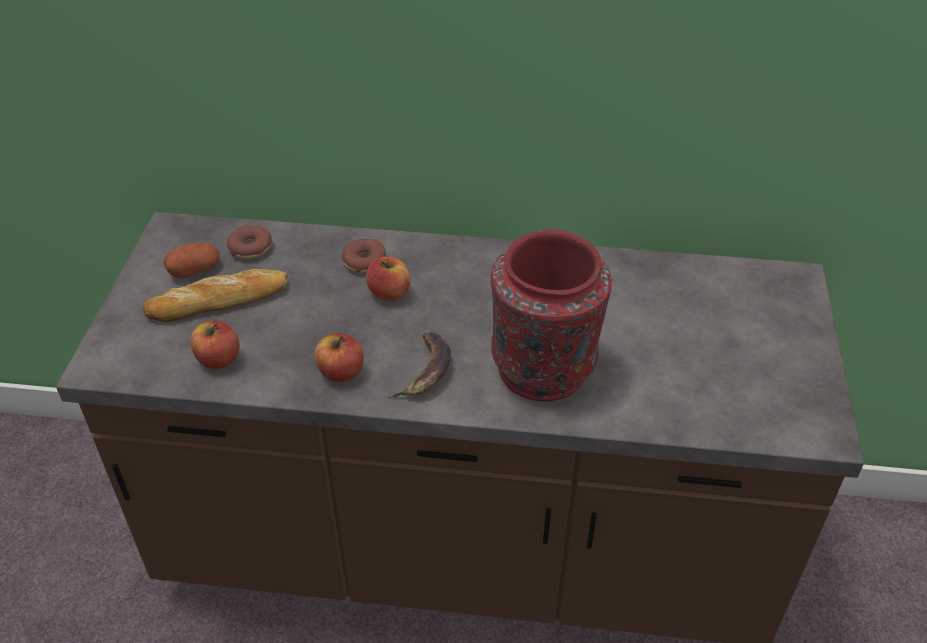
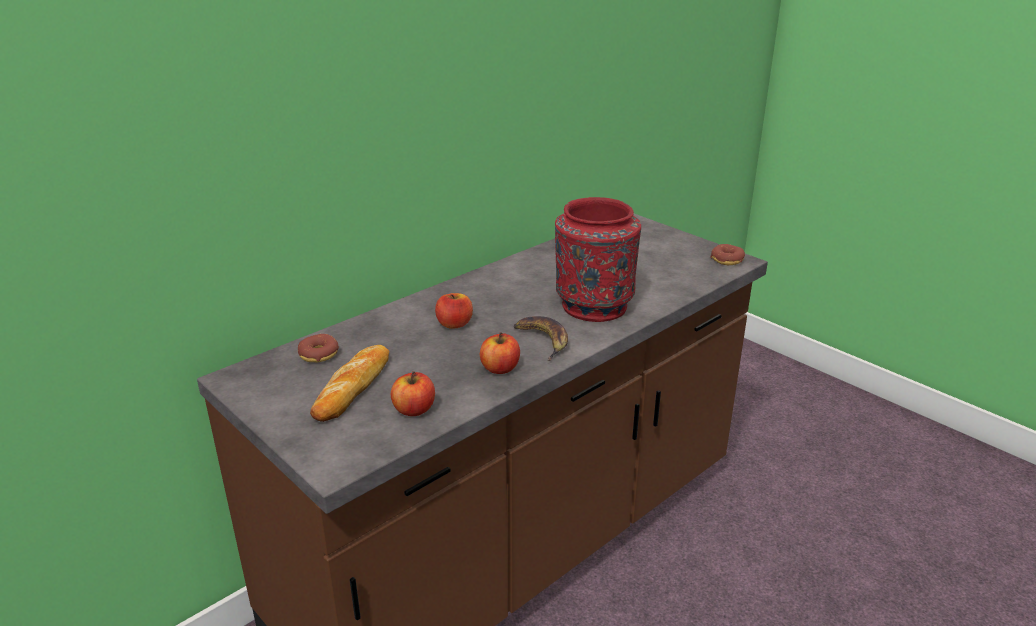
camera: 50 degrees left, 15 degrees down
(194, 270) = (300, 385): potato -> none
(364, 262) = (410, 320): donut -> donut (727, 260)

